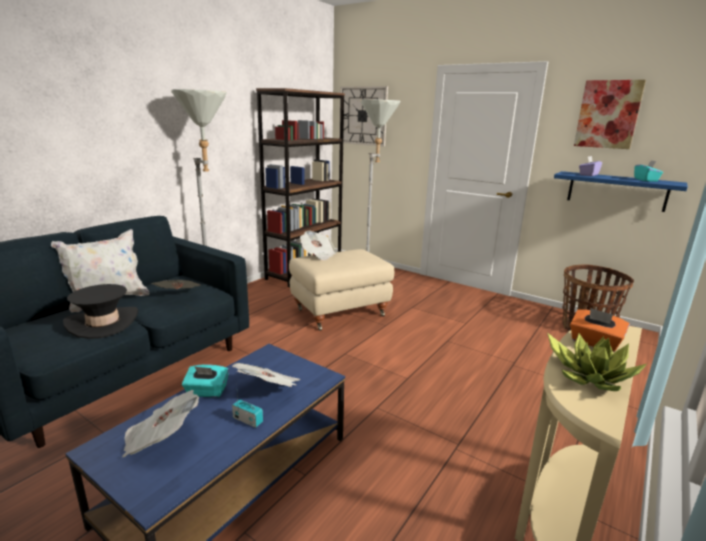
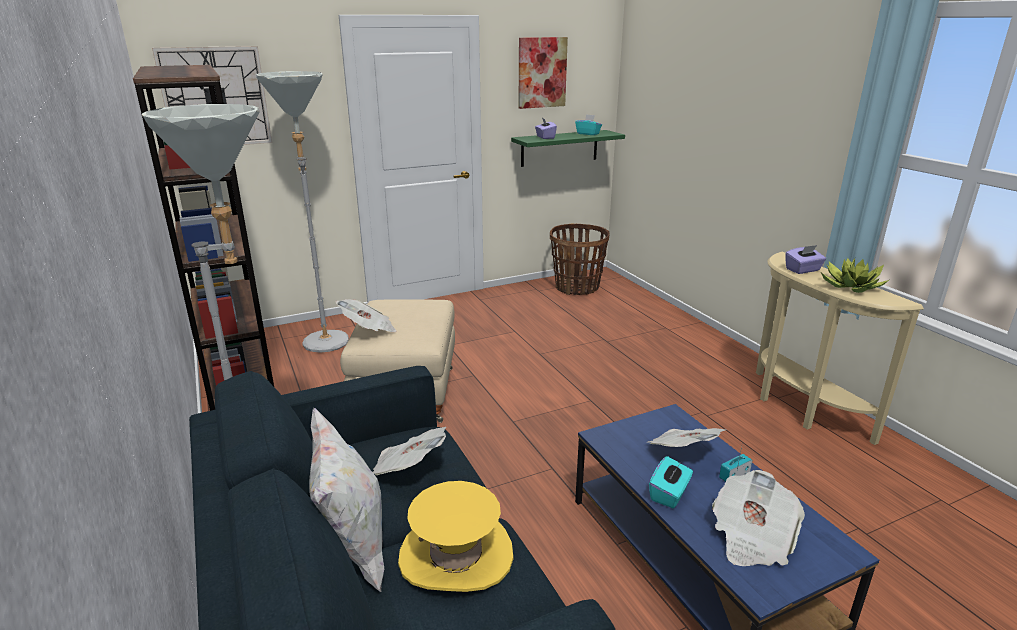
camera: 60 degrees left, 5 degrees up
(103, 323) = (456, 555): black hat -> yellow hat
(594, 343) = (803, 270): orange tissue box -> purple tissue box
(616, 191) = (559, 148): blue shelf -> green shelf

